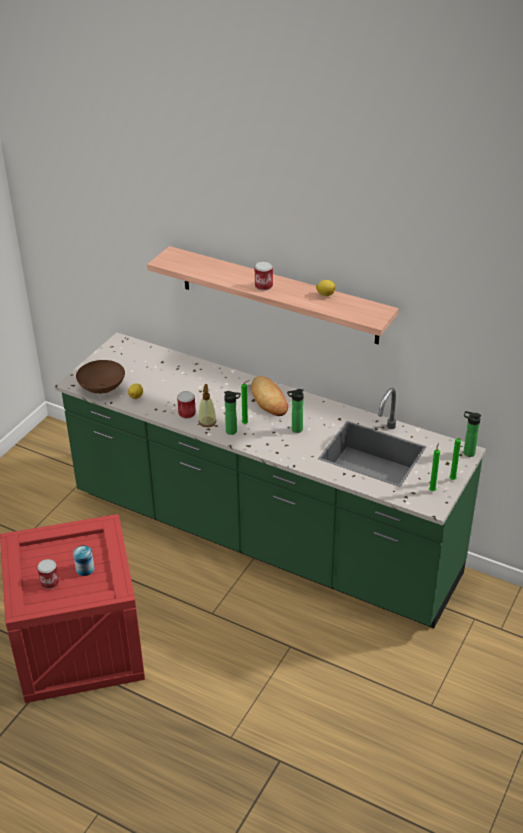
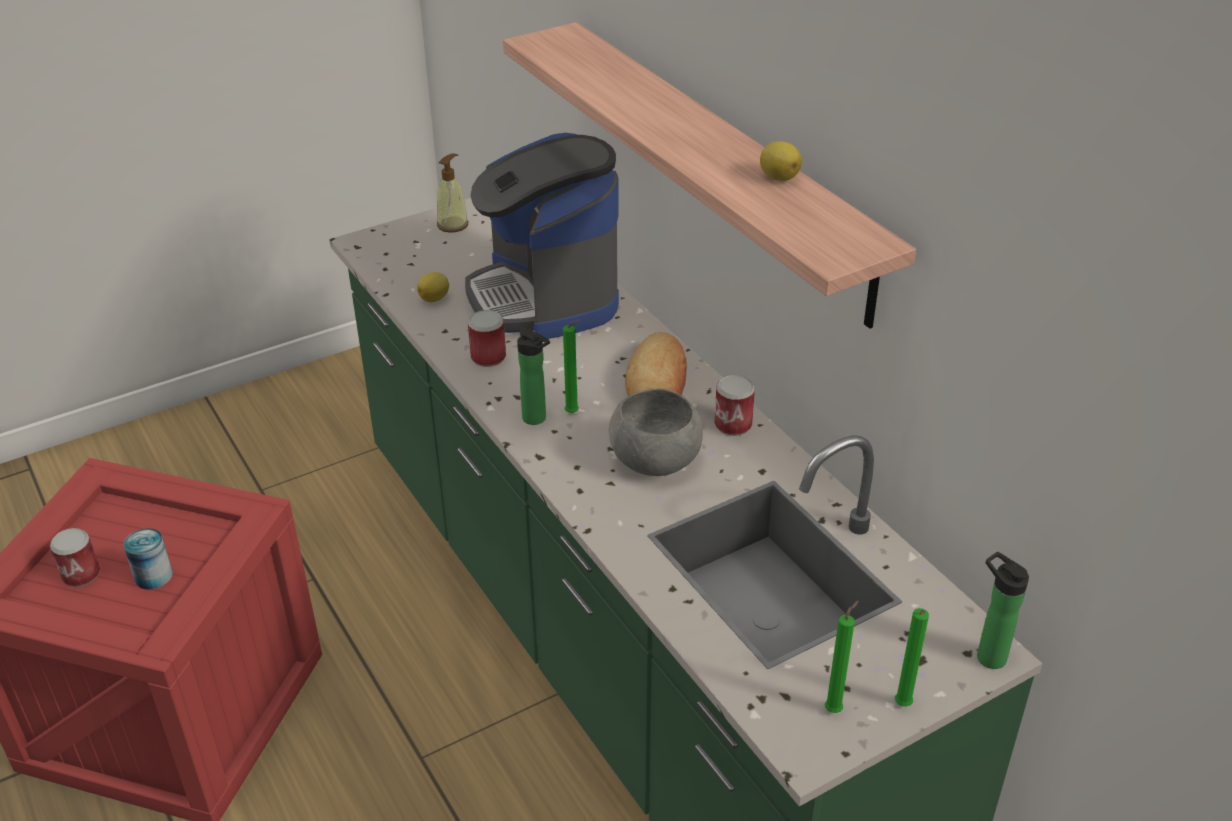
camera: 30 degrees right, 0 degrees up
(101, 388) = (394, 266): brown bowl -> none
(186, 379) = (545, 297): none -> coffee machine
(207, 422) = (509, 384): soap dispenser -> soap dispenser (453, 225)
(263, 286) = (670, 128): can -> can (733, 424)
(295, 430) = (655, 460): bottle -> grey bowl

